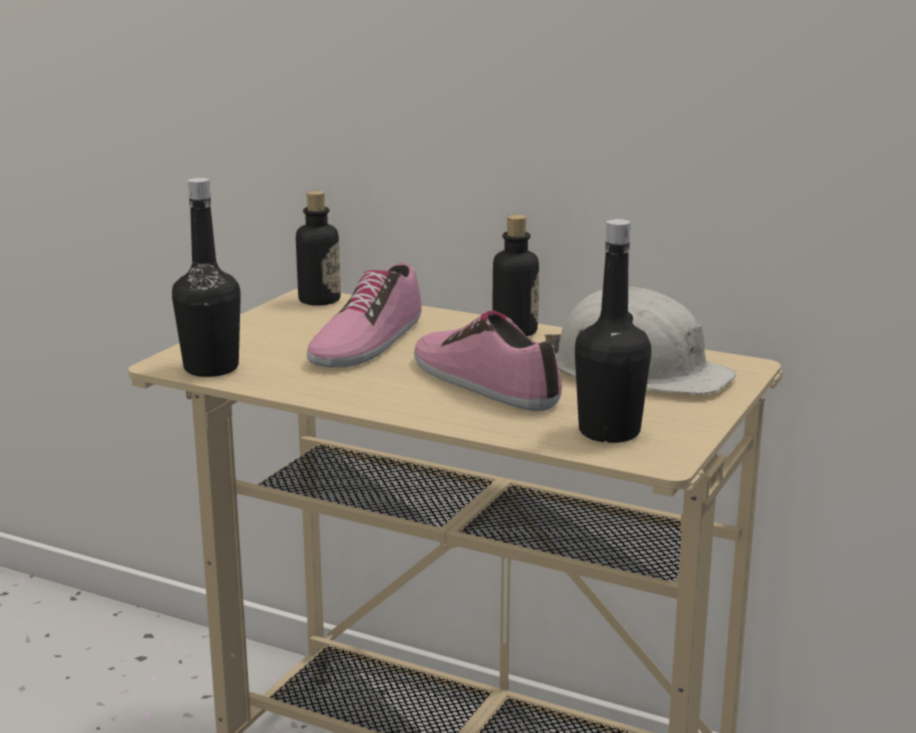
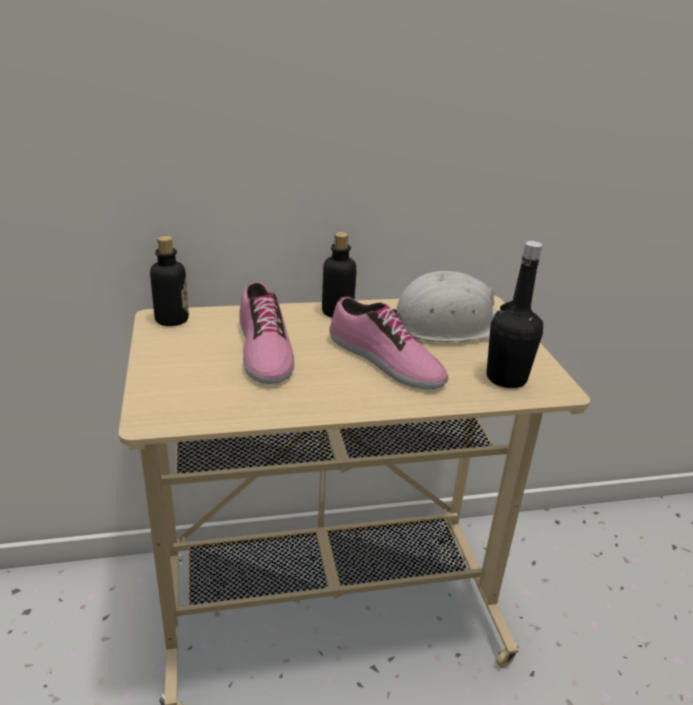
camera: 40 degrees left, 10 degrees up
(211, 368) = (190, 413): black bottle -> none
(485, 382) = (384, 361): shoe -> shoe turned 150 degrees counterclockwise

